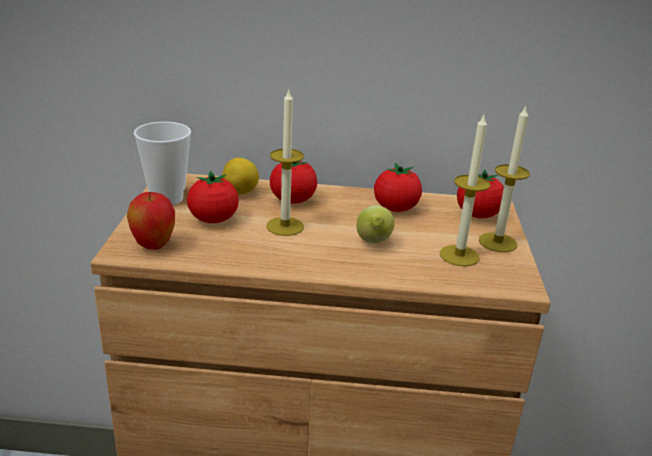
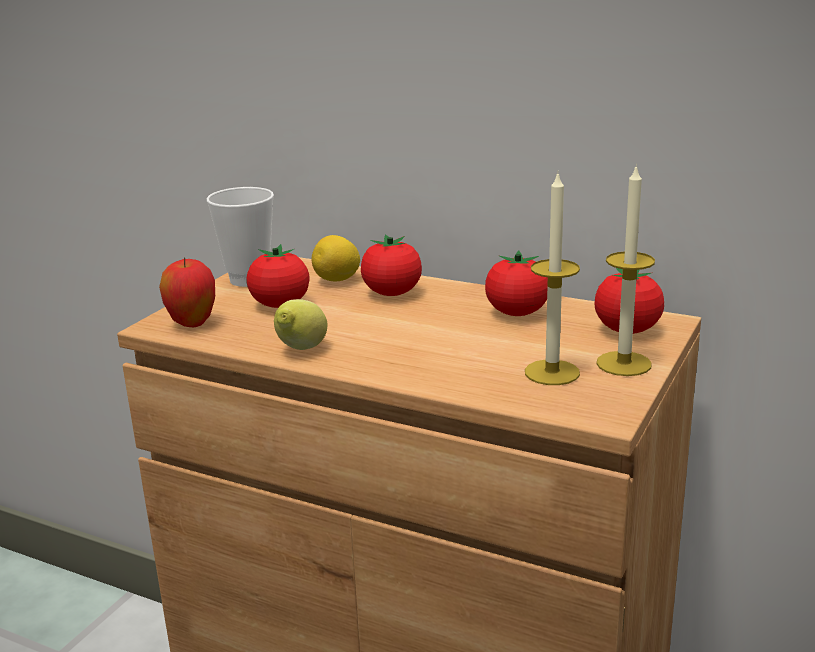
camera: 25 degrees right, 5 degrees down
(285, 226) = (356, 319): candle -> none
(373, 243) = (449, 347): lemon -> lemon (301, 350)

